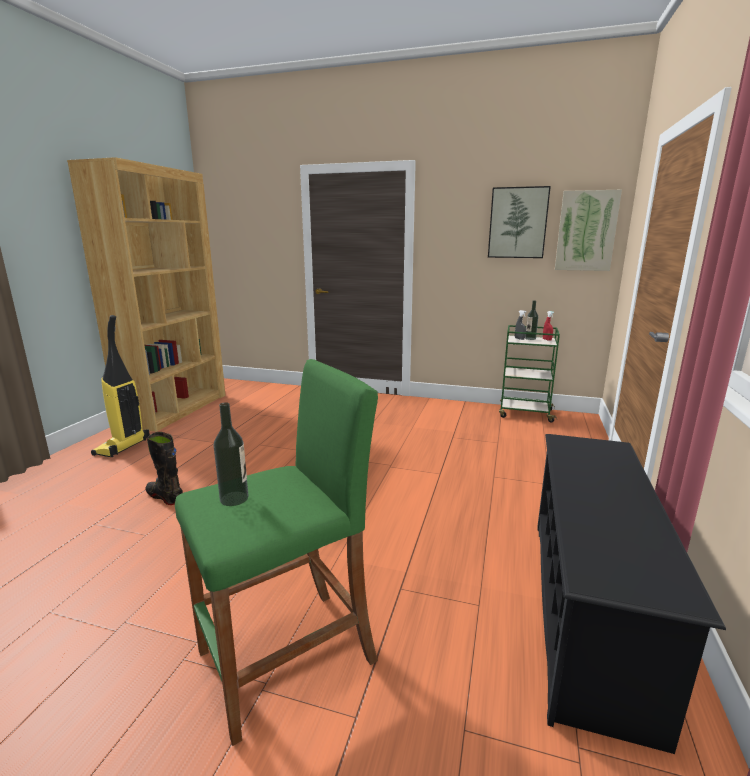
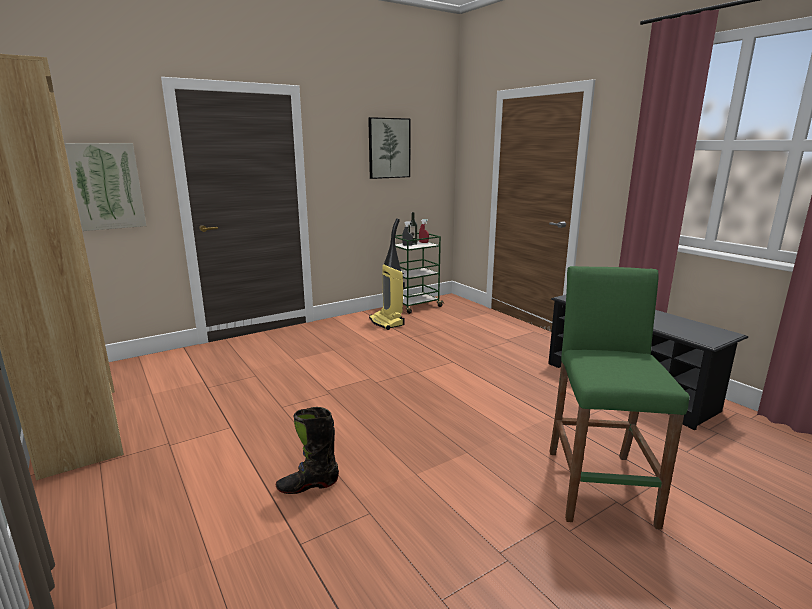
camera: 50 degrees left, 0 degrees up
(122, 447) = (123, 488): vacuum cleaner -> vacuum cleaner (387, 322)
(234, 498) = (619, 369): bottle -> none
(586, 231) = (433, 154): picture -> picture (107, 186)

